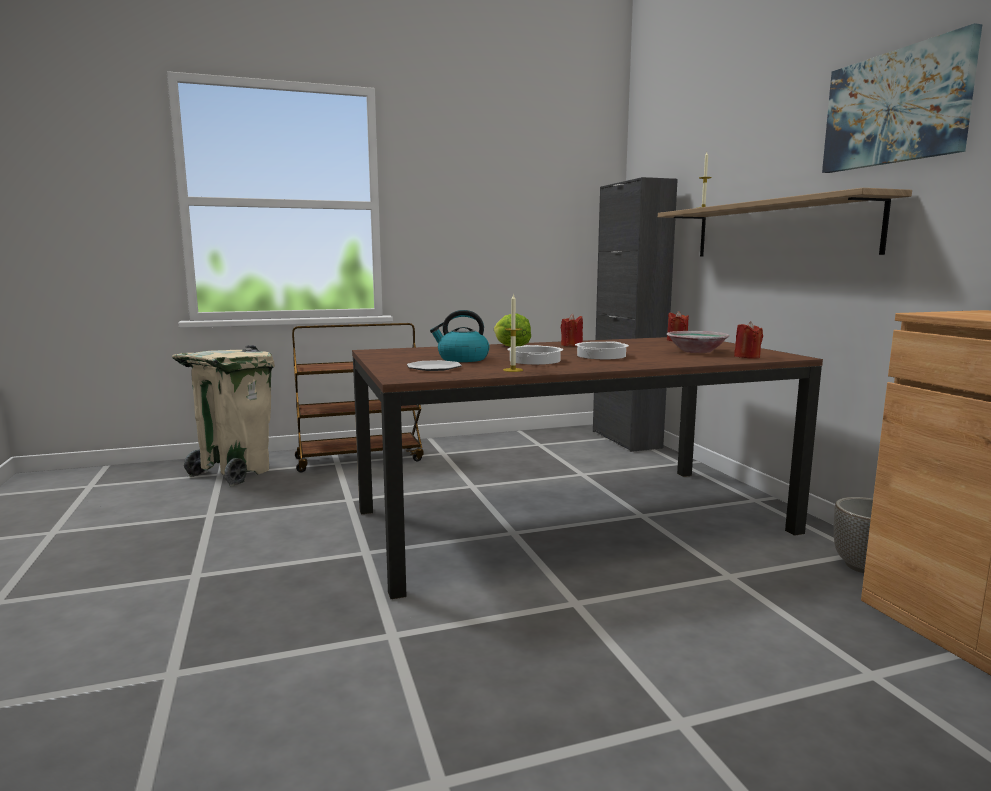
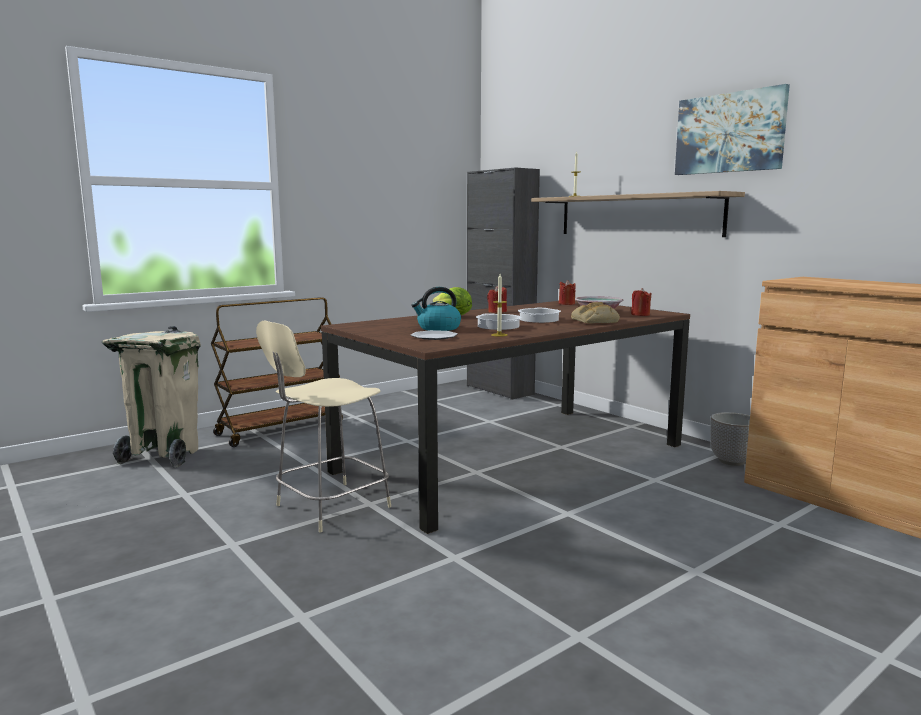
camera: 20 degrees left, 0 degrees up
(323, 550) = (329, 507): none -> beige chair
(668, 361) = (594, 321): none -> bread

